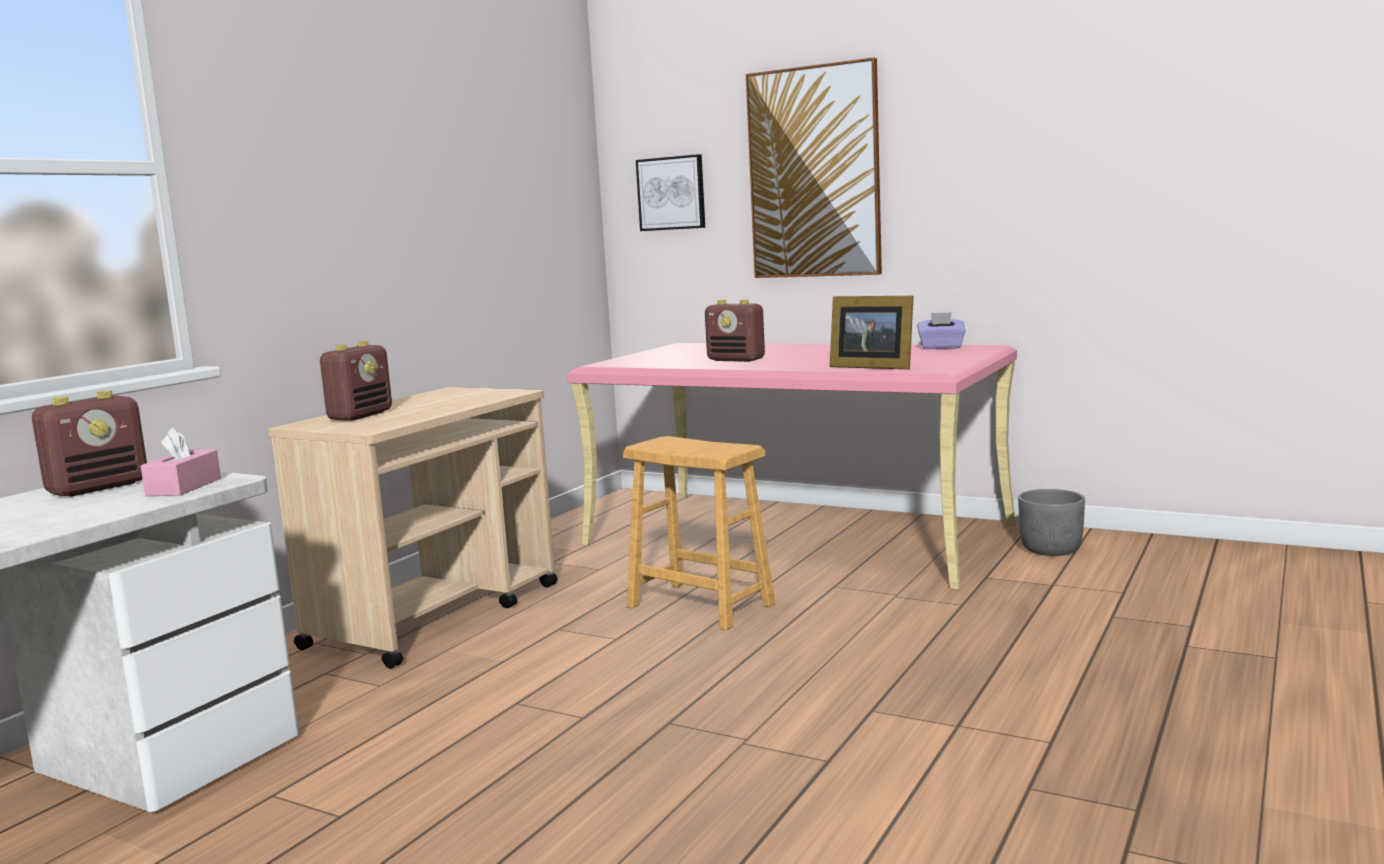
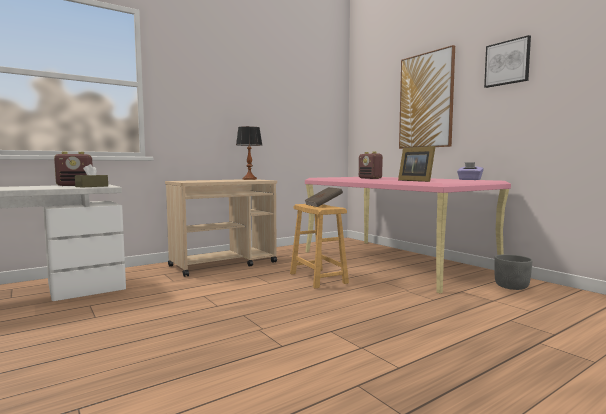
camera: 25 degrees right, 5 degrees down
(184, 487) = (92, 186): pink tissue box -> brown tissue box
(360, 415) = (199, 180): radio -> none
(453, 391) = (249, 179): none -> table lamp
(671, 193) = (372, 113): picture -> picture (507, 63)
(696, 442) = (323, 205): none -> brown book

